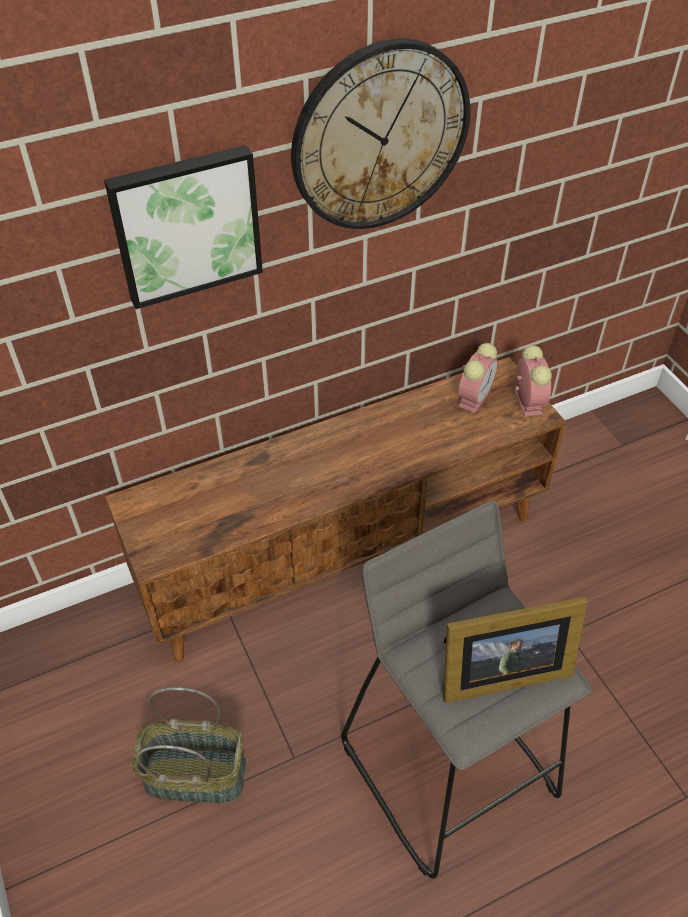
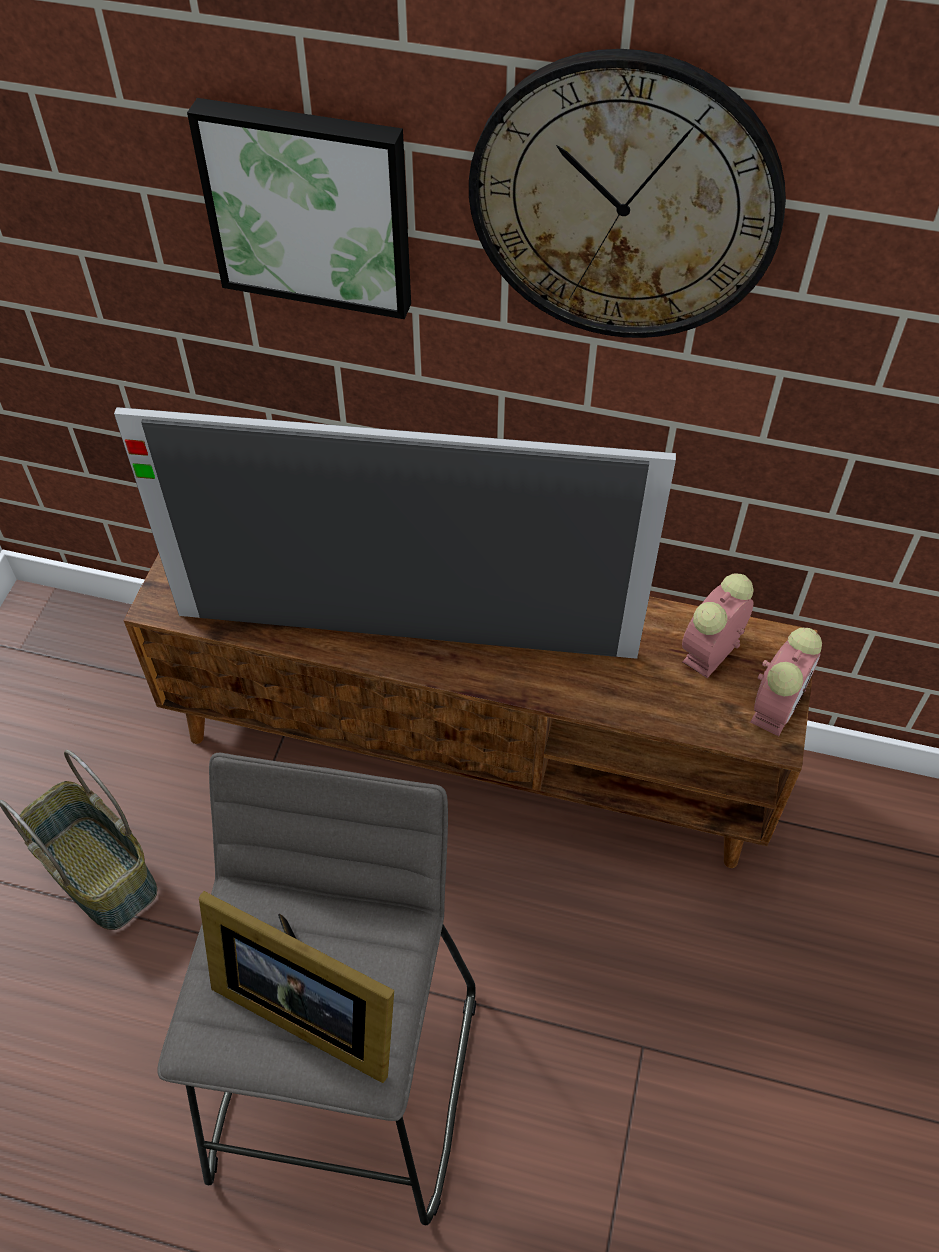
camera: 40 degrees right, 5 degrees up
(315, 484) = (405, 635): none -> television
(474, 397) = (710, 653): alarm clock -> alarm clock turned 150 degrees clockwise

